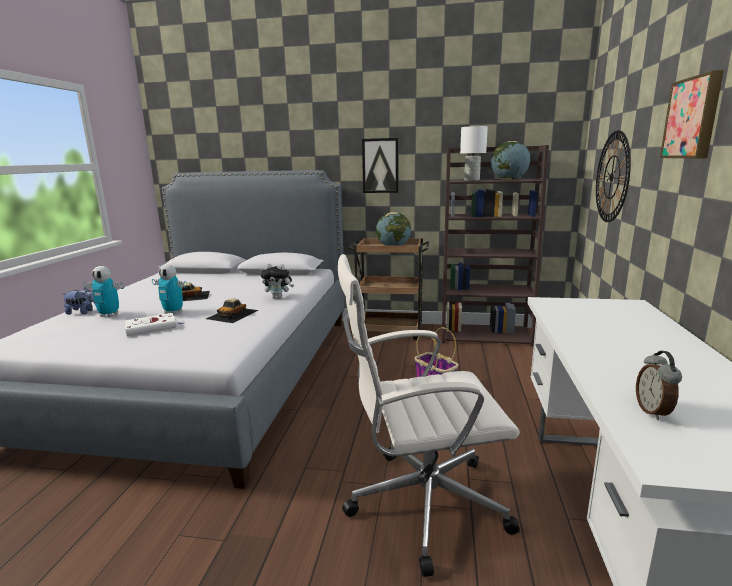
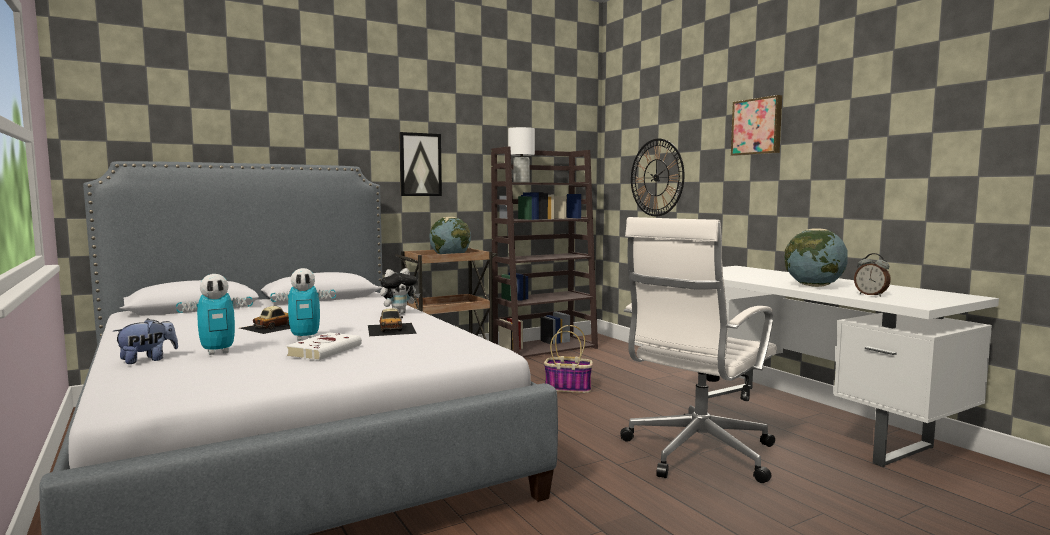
camera: 40 degrees left, 10 degrees down
(508, 180) = (554, 182): globe -> globe (814, 286)

